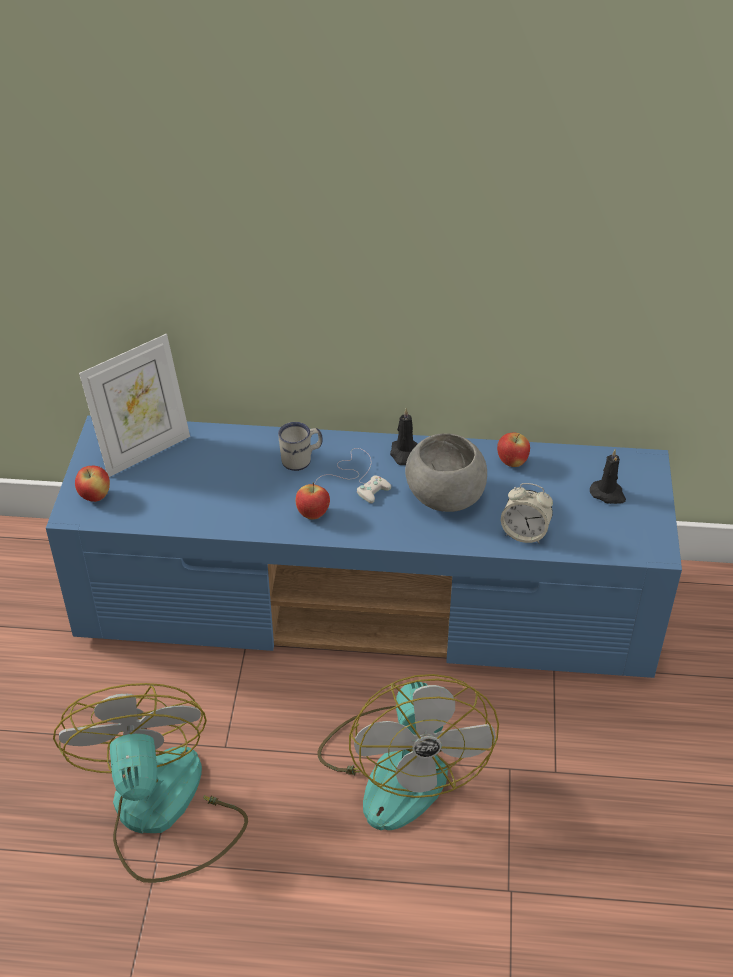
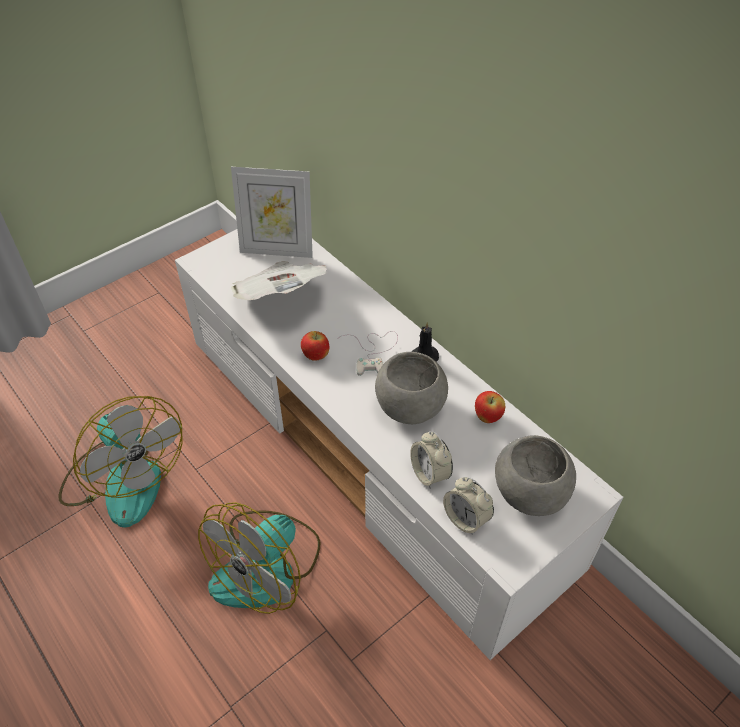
camera: 45 degrees right, 5 degrees up
(95, 496) = (219, 259): apple -> none
(161, 813) = (124, 478): fan -> fan turned 105 degrees clockwise
(210, 490) = (280, 298): none -> newspaper
(301, 460) = (355, 316): white mug -> none
(370, 603) = (373, 450): blue tv stand -> white tv stand
(590, 544) = (466, 518): none -> alarm clock
(608, 494) = (529, 493): black candle -> grey bowl

